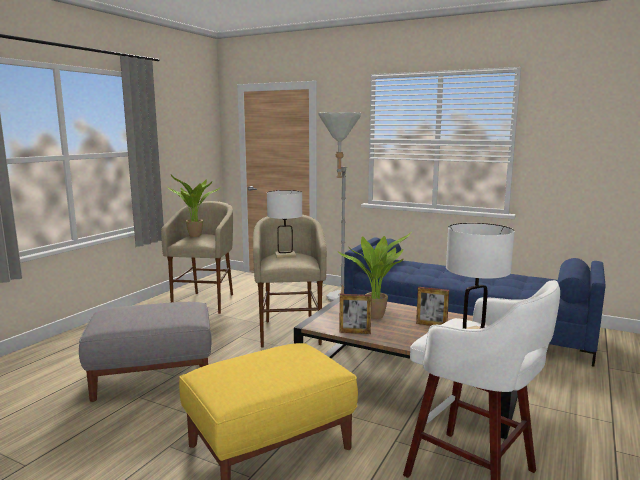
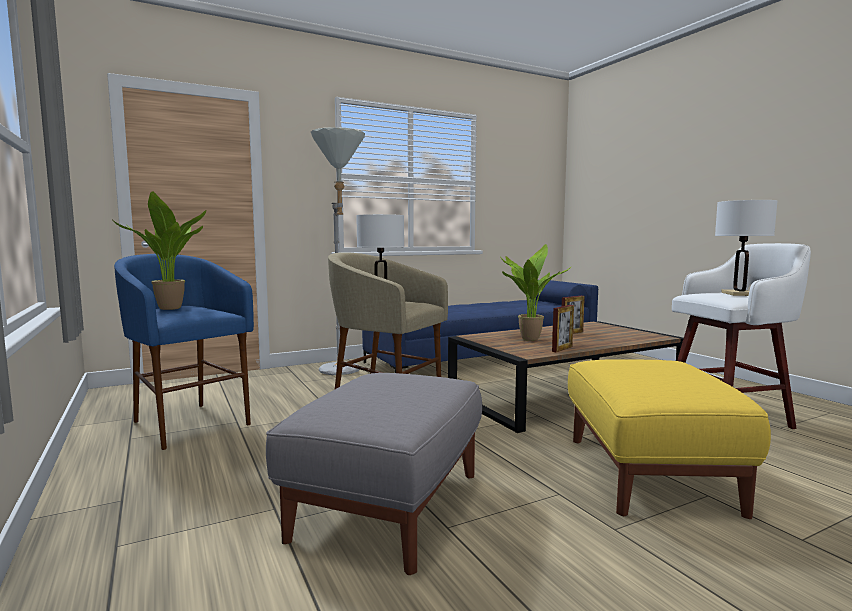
camera: 55 degrees left, 5 degrees down
(205, 302) = (188, 424): beige stool -> blue stool

